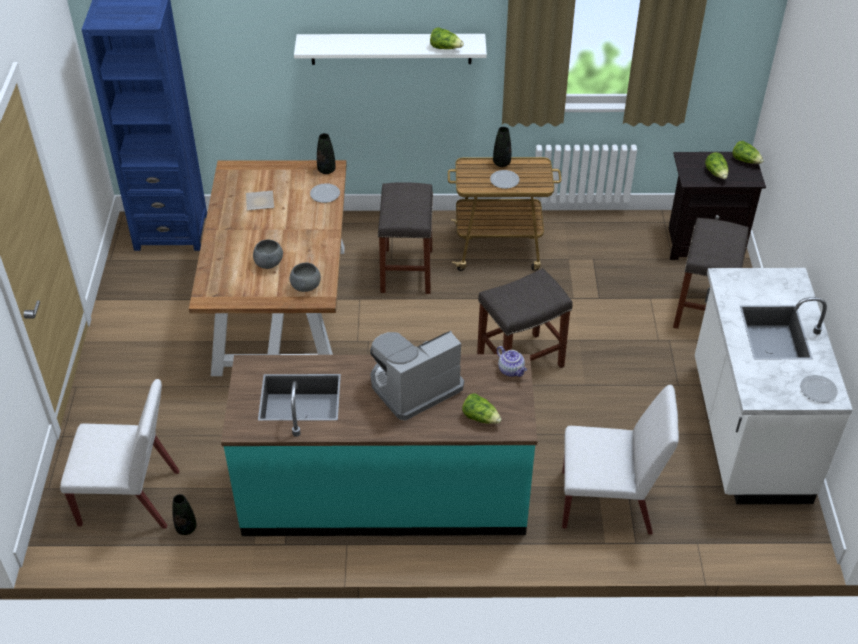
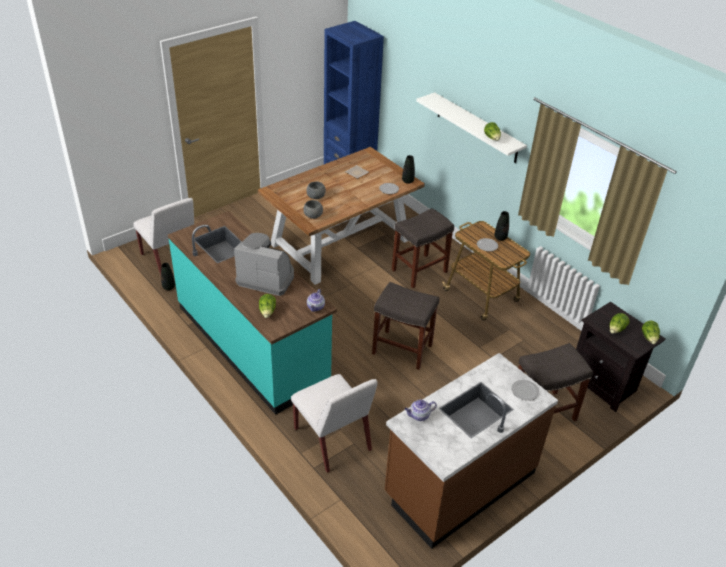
camera: 50 degrees right, 5 degrees down
(747, 431) = (459, 483): white counter -> brown counter
(754, 380) = (419, 416): none -> teapot
(818, 389) = (444, 452): plate -> plate (525, 391)

